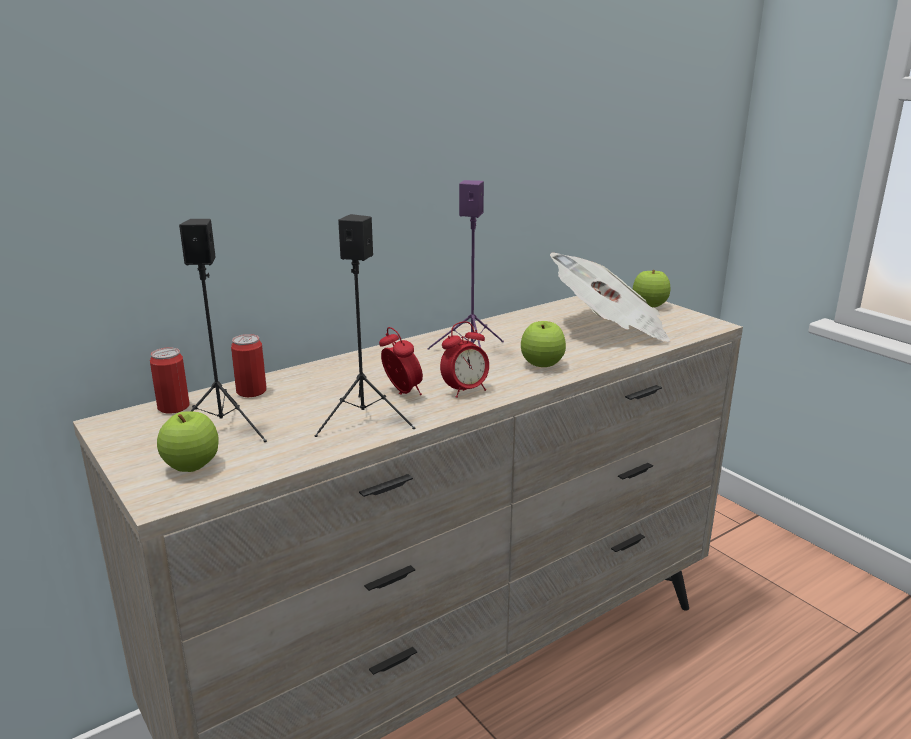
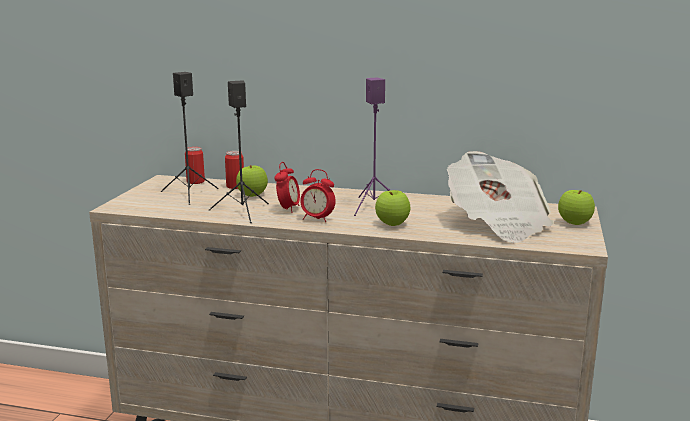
camera: 50 degrees right, 5 degrees down
(191, 467) = (146, 202): apple -> apple (252, 195)

